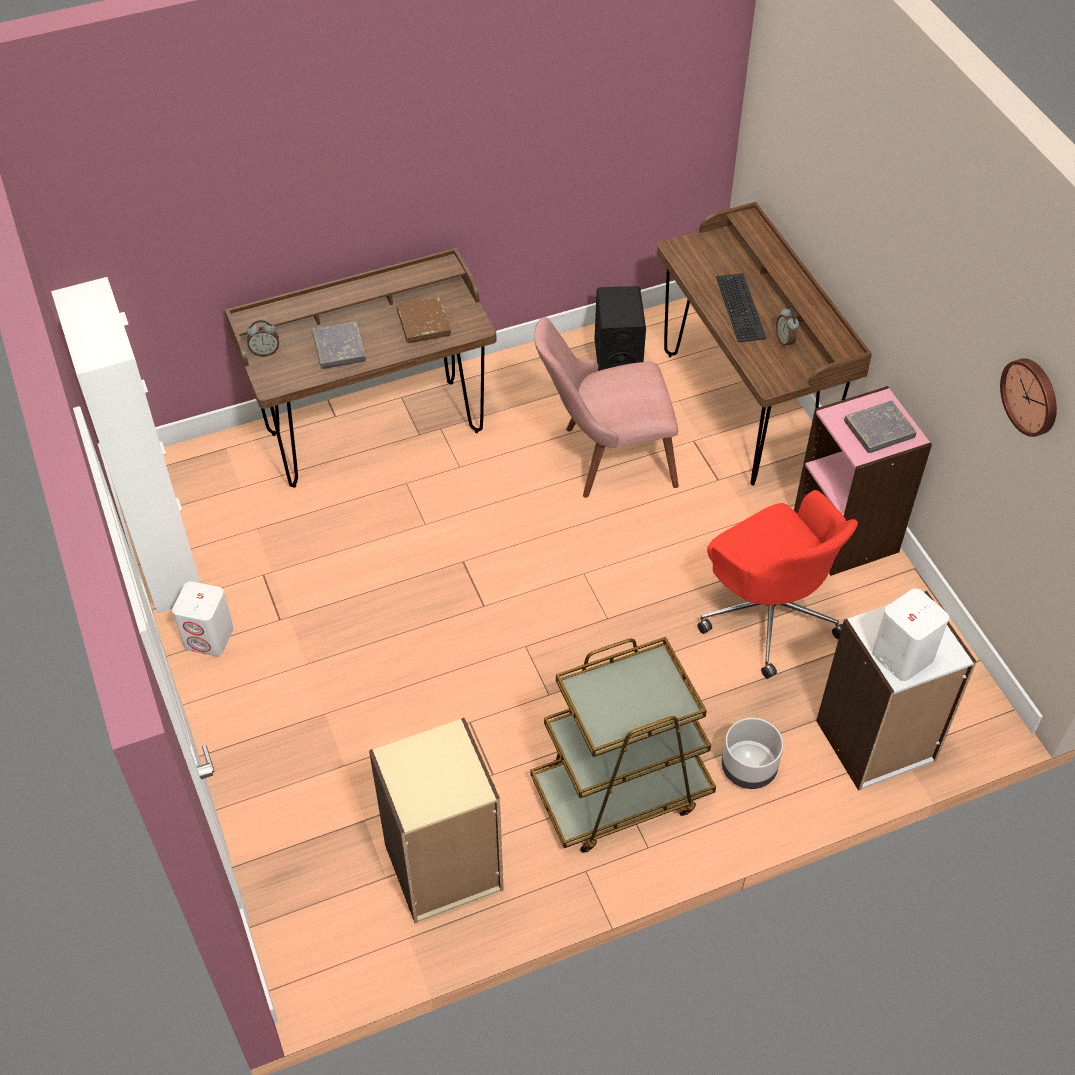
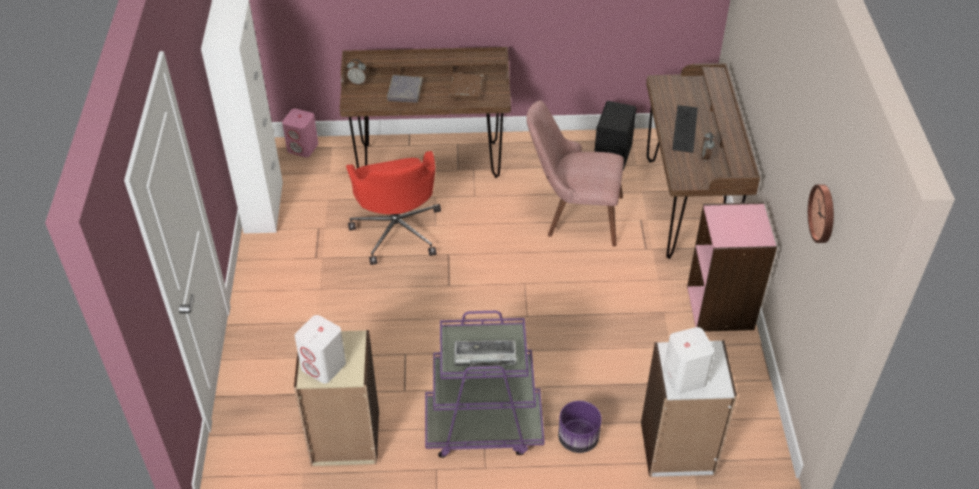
camera: 20 degrees right, 5 degrees down
(184, 460) = (303, 147): none -> pink speaker
(209, 637) = (267, 256): white speaker -> white speaker (324, 366)
(620, 793) = (483, 428): brown cart -> purple cart
(635, 706) = (484, 356): none -> keyboard
(748, 768) = (578, 439): grey planter -> purple planter
(768, 613) = (640, 343): red office chair -> red office chair (397, 230)
(879, 430) = (742, 229): grey book -> none

